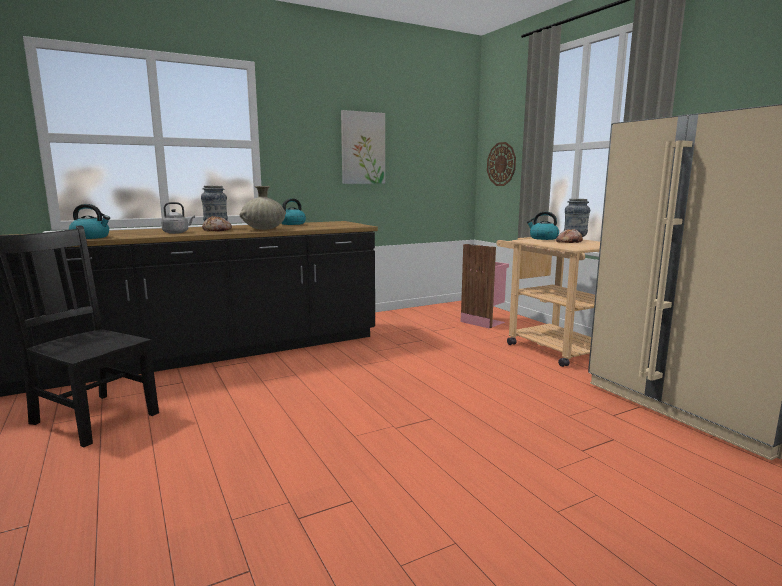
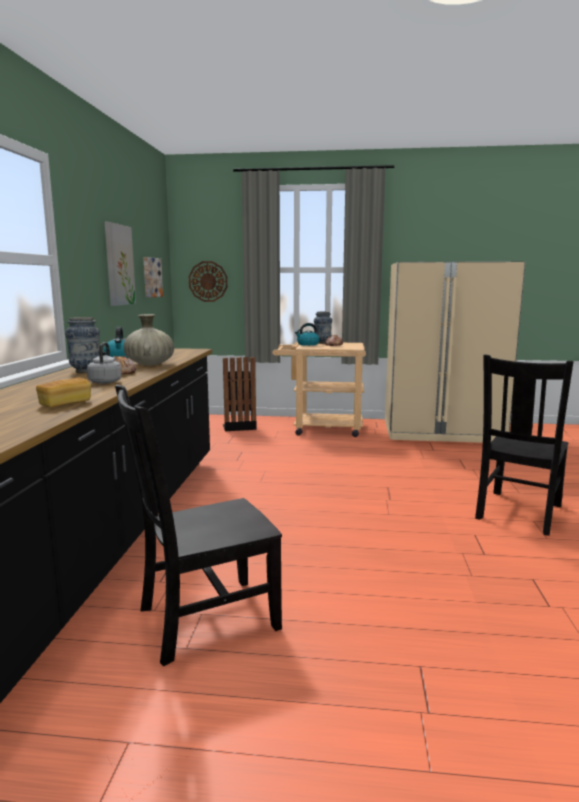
camera: 55 degrees left, 0 degrees up
(91, 237) = (65, 404): kettle -> bread
(428, 160) = (151, 277): none -> picture
(467, 523) = (518, 513): none -> black chair
(483, 321) = (238, 426): pink trash can -> black trash can

